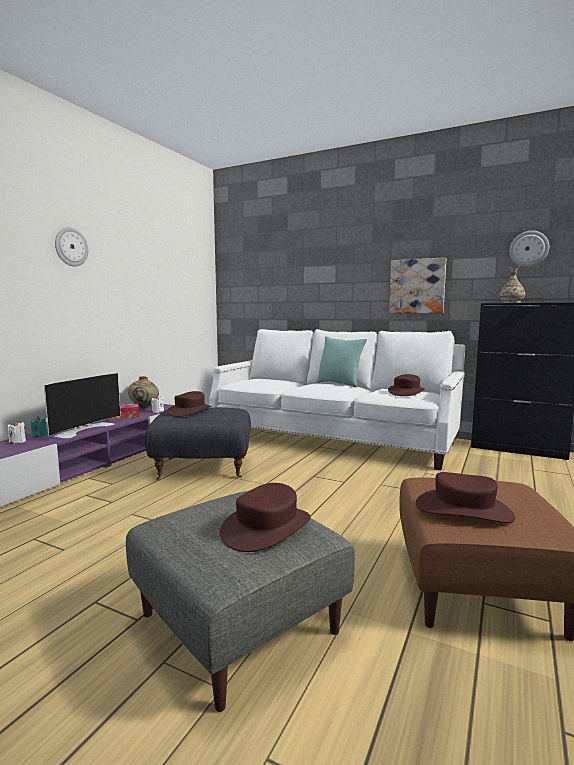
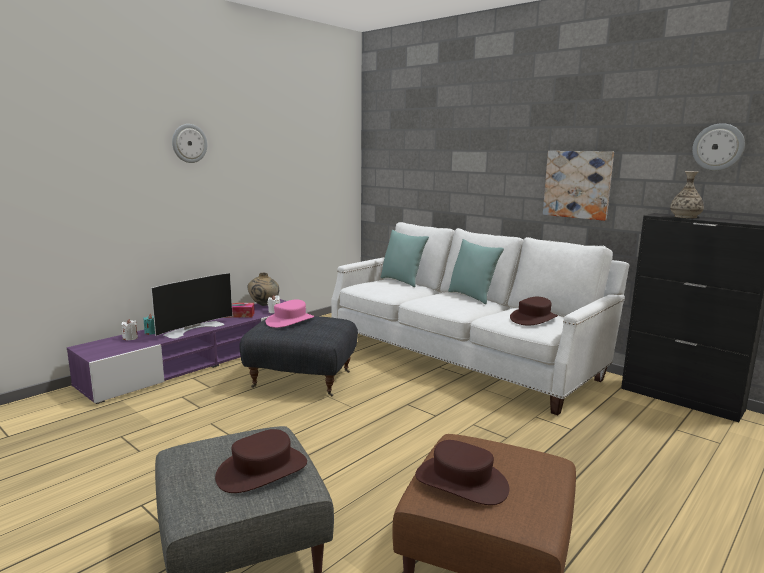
camera: 15 degrees right, 5 degrees up
(190, 411) = (290, 320): brown hat -> pink hat
(270, 378) = (402, 281): none -> turquoise pillow

